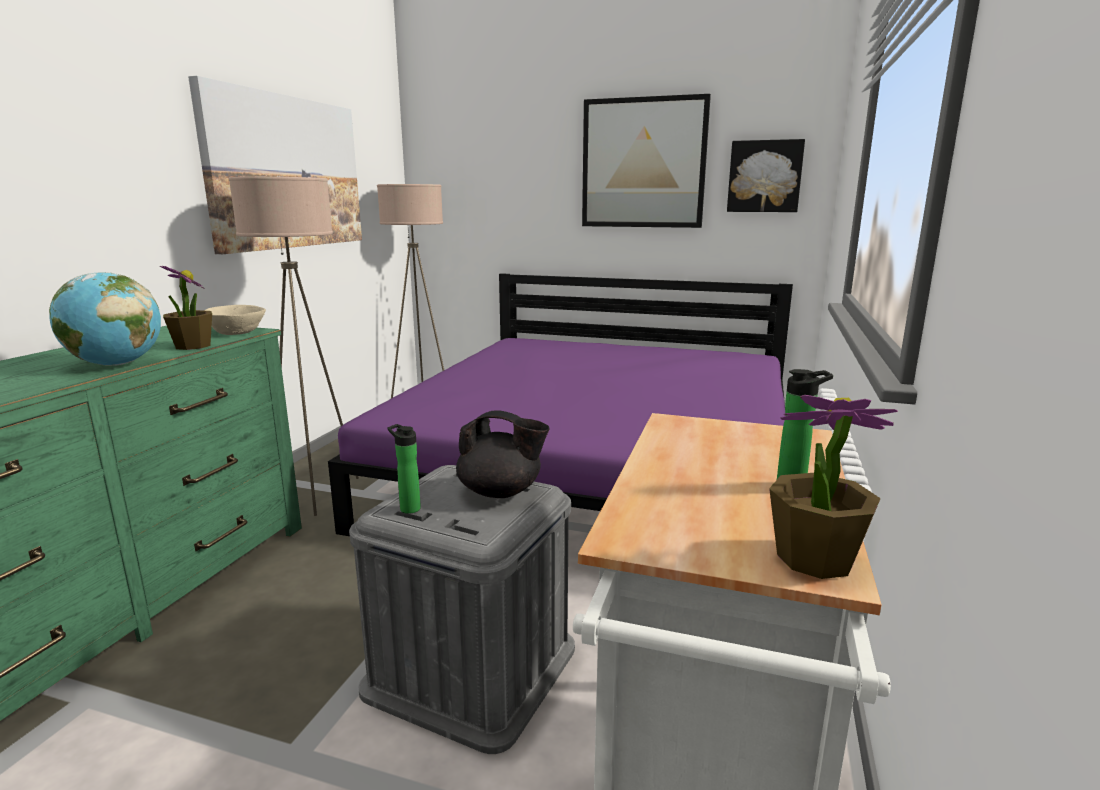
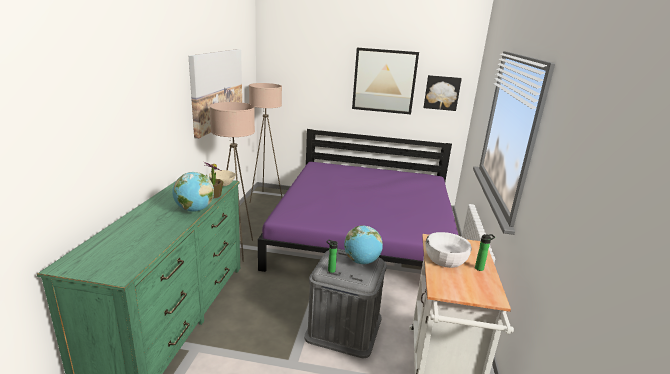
camera: 10 degrees left, 5 degrees up
(501, 492) = (361, 261): black teapot -> globe
(690, 462) = (445, 259): none -> white bowl
(814, 559) = (491, 295): potted plant -> none

